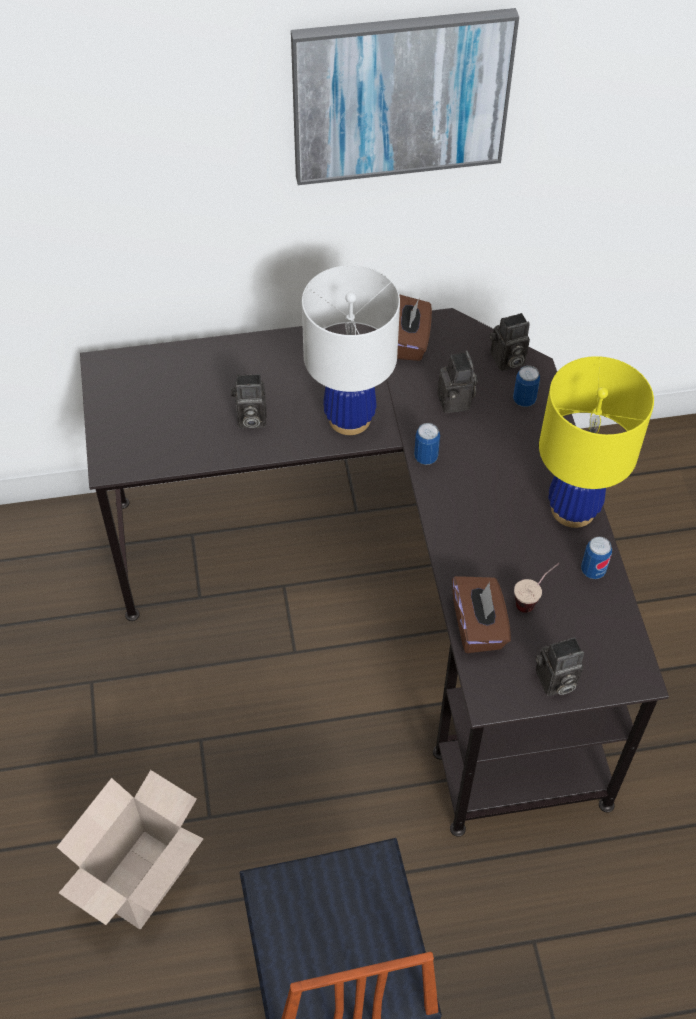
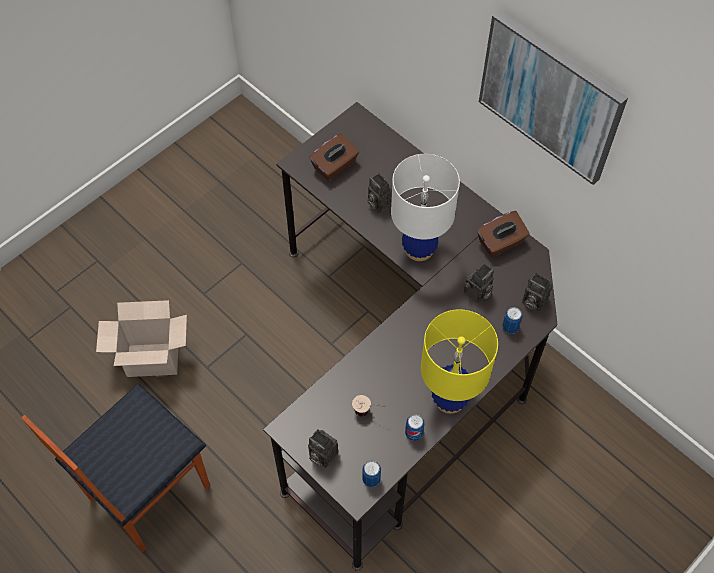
camera: 55 degrees right, 5 degrees up
(426, 457) = (423, 302): can -> can (371, 479)
(478, 626) = (329, 395): brown tissue box -> brown tissue box (335, 166)

